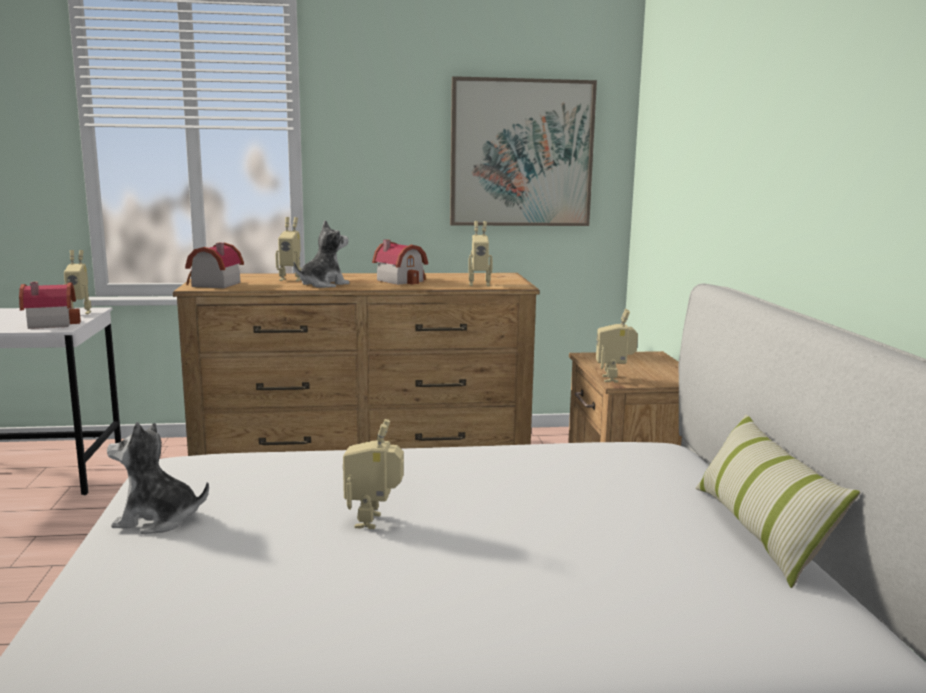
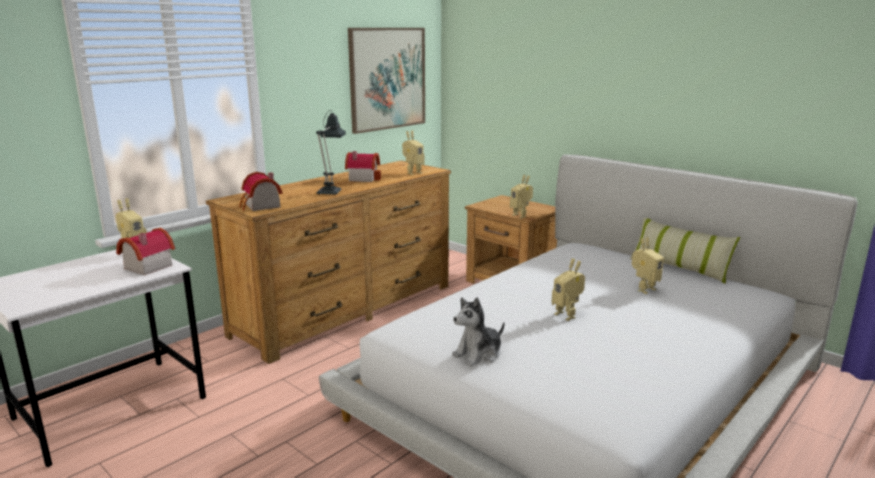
camera: 40 degrees left, 5 degrees up
(291, 279) = (295, 191): toy robot -> toy robot (644, 289)
(323, 285) = (331, 191): plush toy -> table lamp

